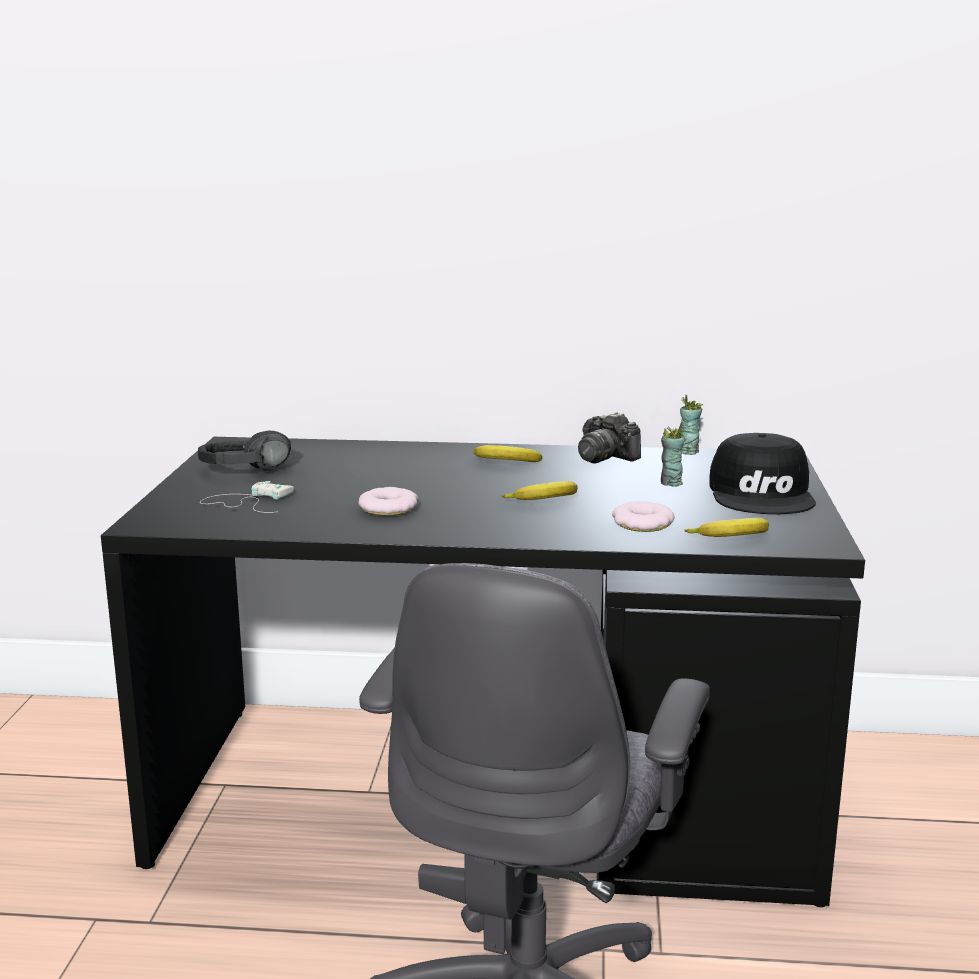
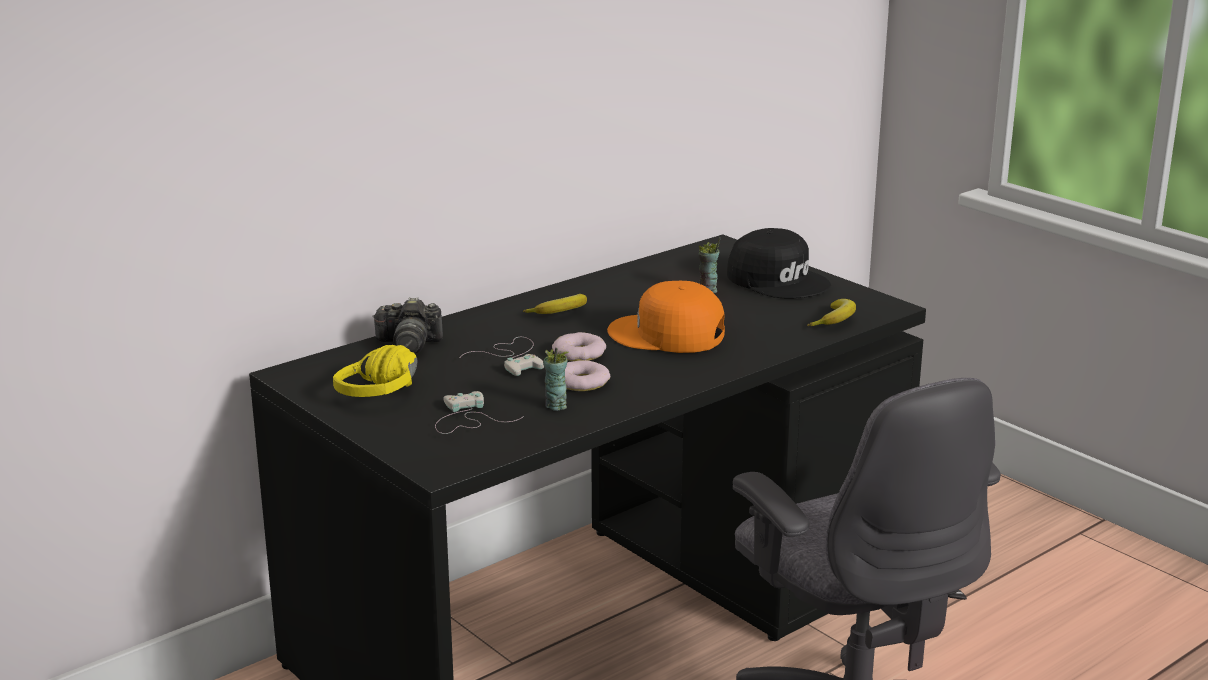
camera: 45 degrees left, 5 degrees up
(248, 473) = (392, 395): black headphones -> yellow headphones
(387, 478) = (512, 358): none -> white game controller
(545, 501) = (667, 335): banana -> orange cap
(605, 457) = (616, 283): camera -> camera (409, 344)
(642, 524) = (765, 330): donut -> donut (579, 353)
(688, 452) = (657, 259): cup -> cup (555, 405)

